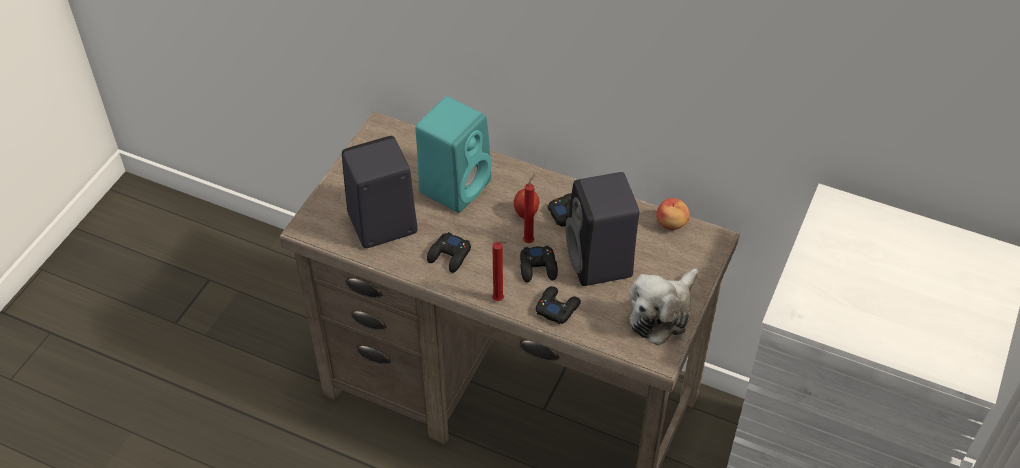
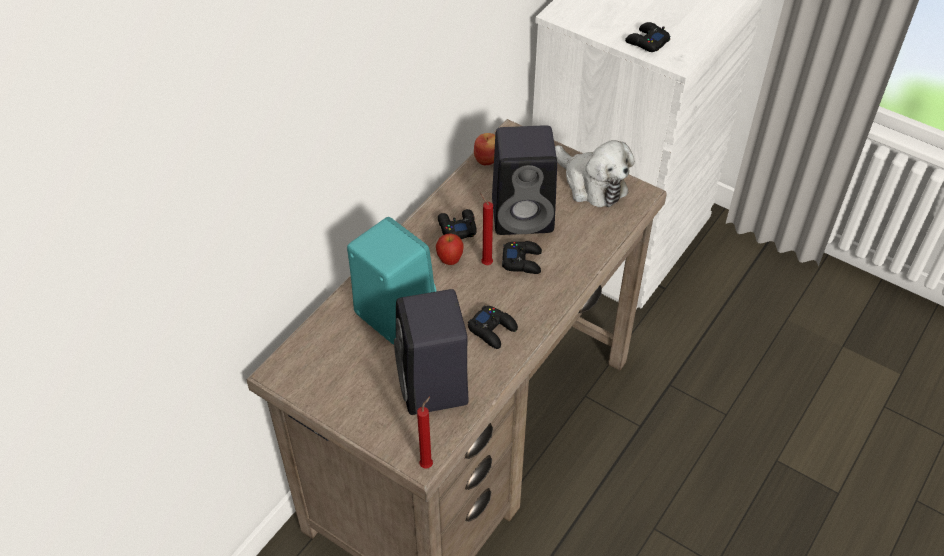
camera: 80 degrees left, 0 degrees up
(499, 300) = (559, 296): red candle -> red candle (427, 464)
(557, 307) = (575, 254): black game controller -> black game controller (646, 42)

